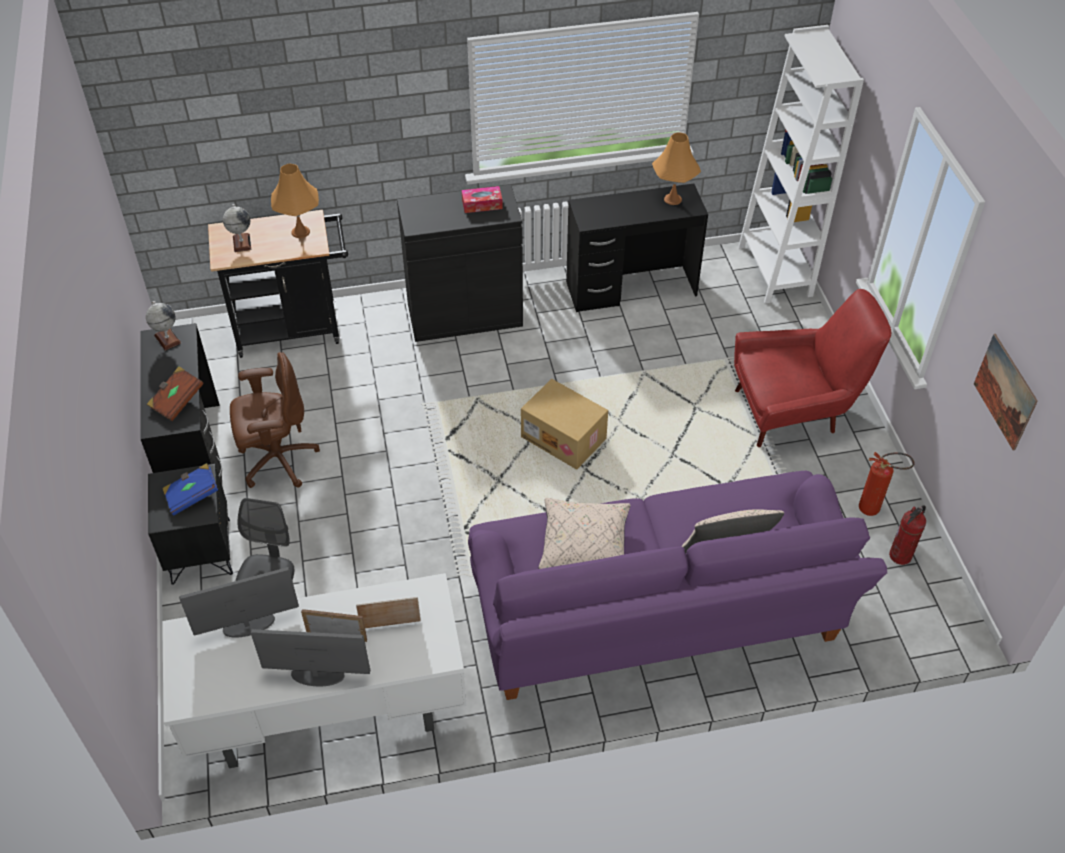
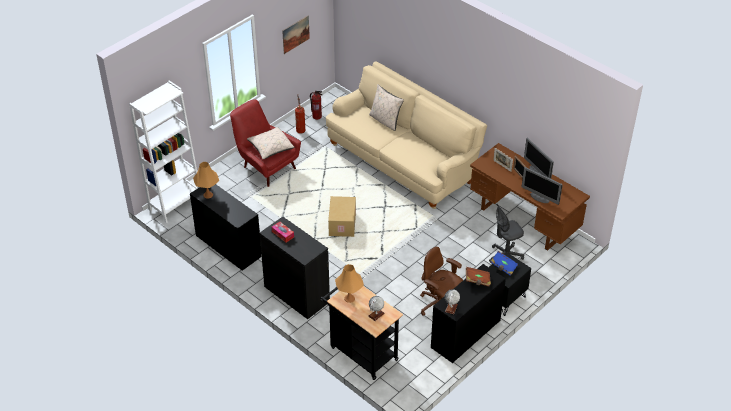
camera: 125 degrees left, 5 degrees down
(328, 716) = (524, 221): white desk -> brown desk
(584, 547) = (416, 152): beige pillow -> beige pillow (271, 148)
(657, 619) = (403, 161): purple sofa -> beige sofa

